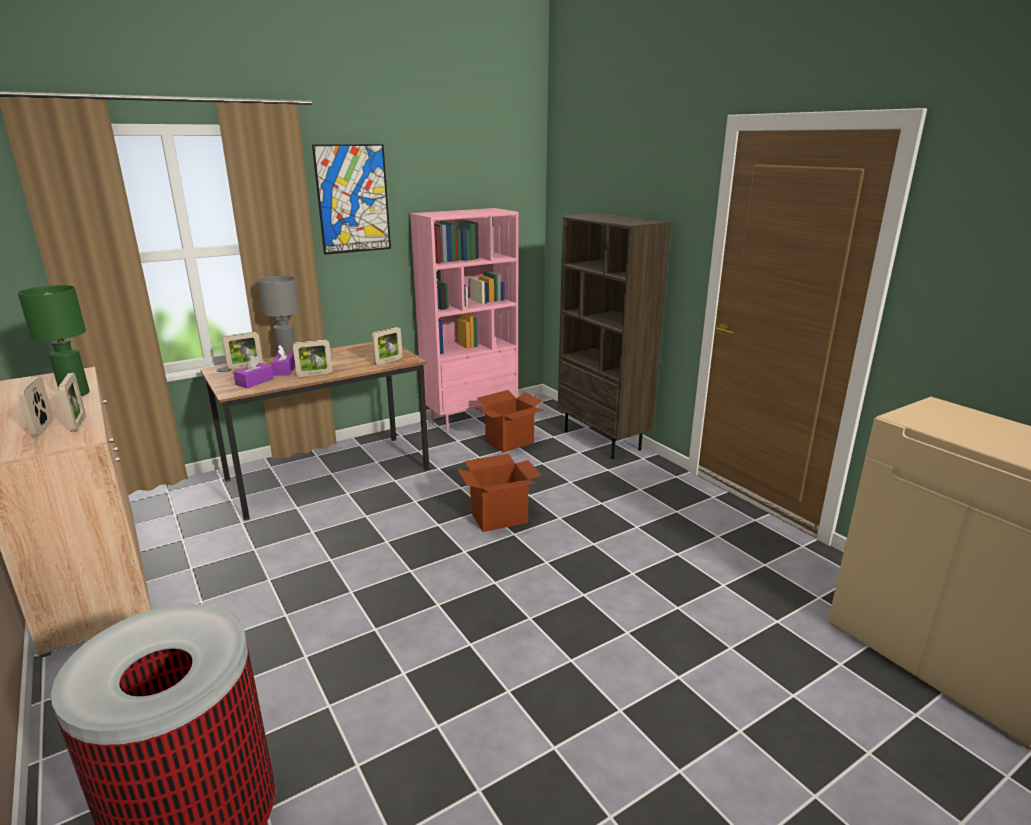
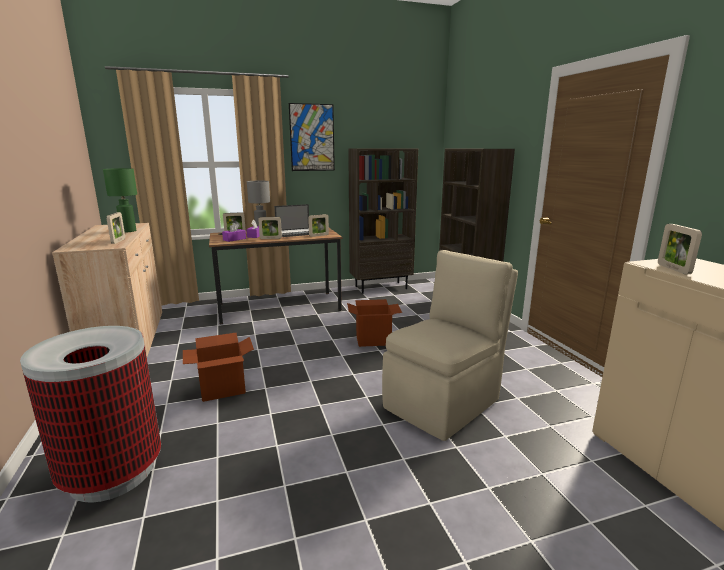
camera: 15 degrees right, 5 degrees down
(43, 428) = (100, 241): picture frame -> picture frame (673, 269)
(349, 358) = (297, 233): none -> laptop
(470, 419) = (381, 287): pink bookcase -> brown bookcase
(509, 442) = (400, 301): cardboard box -> cardboard box (222, 389)
(636, 609) = (444, 402): none -> beige chair

